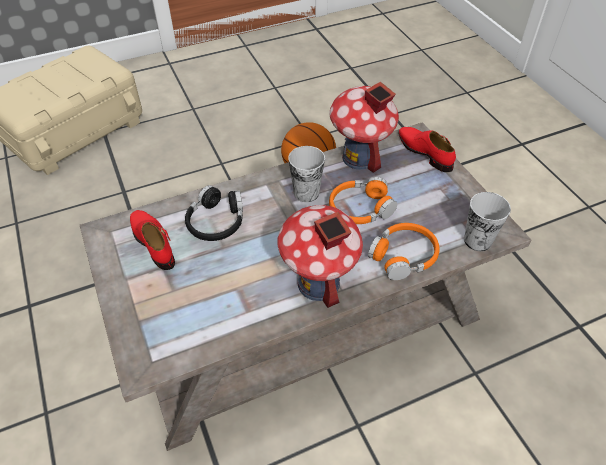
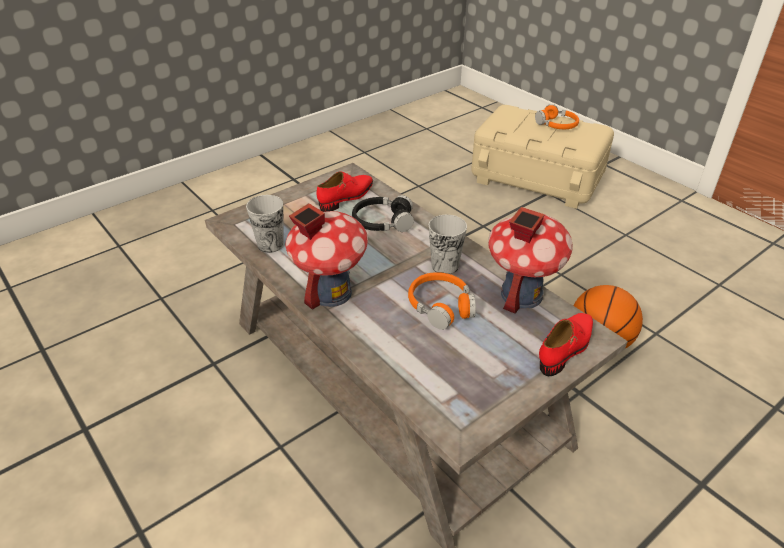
camera: 75 degrees right, 10 degrees down
(403, 256) = (385, 347): orange headphones -> orange headphones (556, 125)
(477, 240) = (434, 409): cup -> cup (270, 245)

